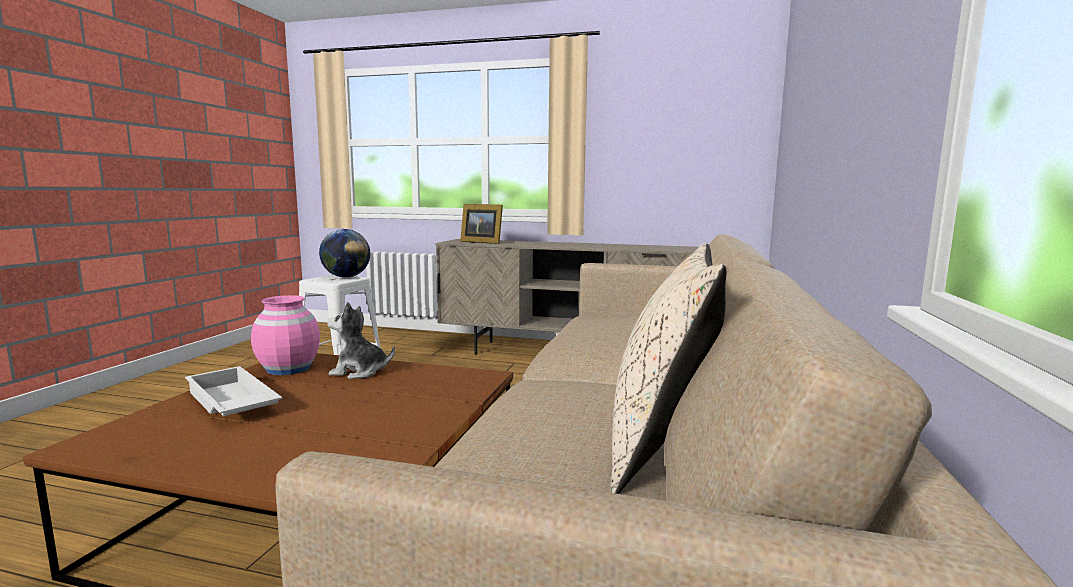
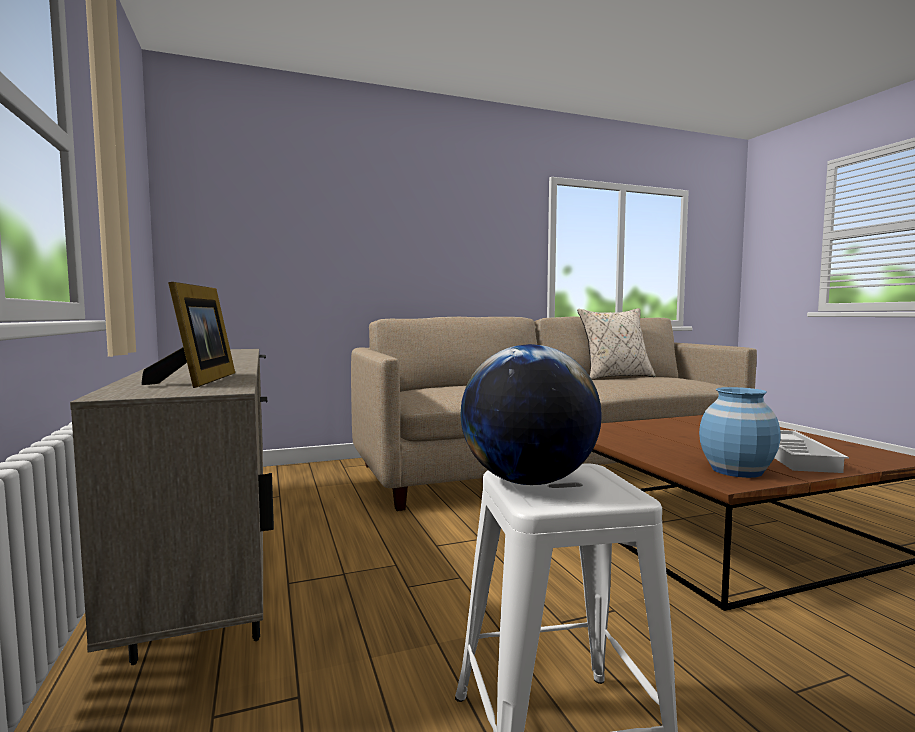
camera: 125 degrees left, 5 degrees down
(289, 368) = (736, 470): pink vase -> blue vase
(359, 372) = (667, 451): plush toy -> none

